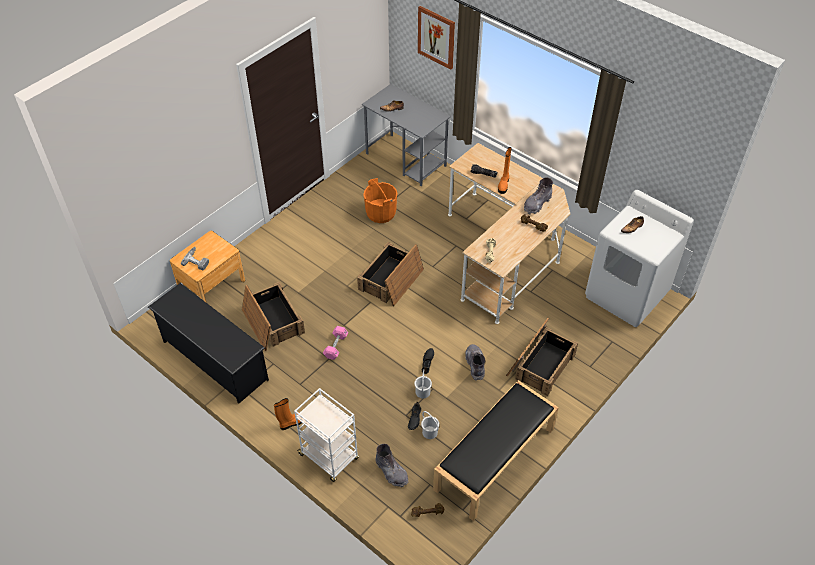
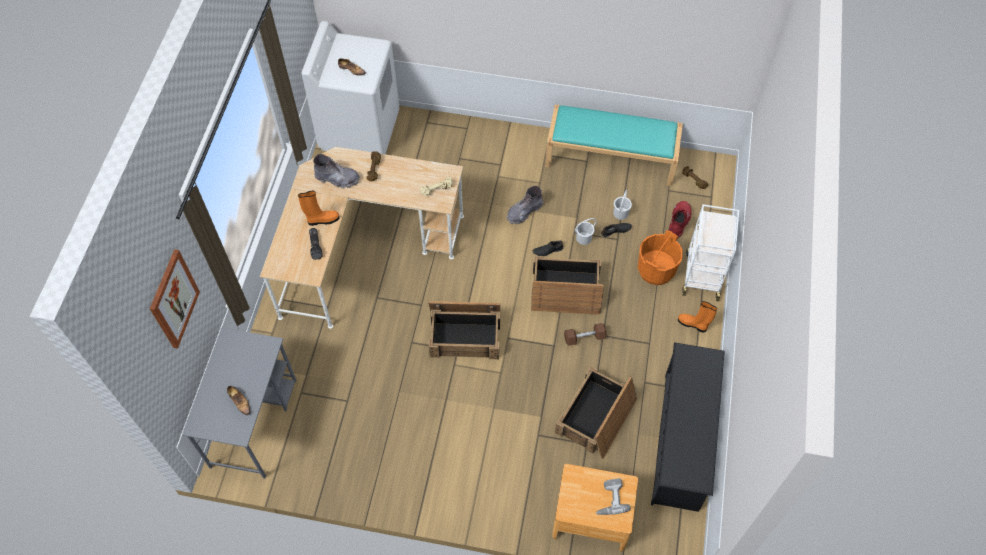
camera: 120 degrees left, 10 degrees up
(336, 346) = (584, 337): pink dumbbell -> brown dumbbell
(381, 213) = (368, 399): orange bucket -> orange bucket (656, 270)
(391, 472) = (678, 222): grey boot -> red boot
(494, 460) = (612, 157): black bench -> turquoise bench
(540, 364) = (489, 164): crate -> crate (565, 291)

